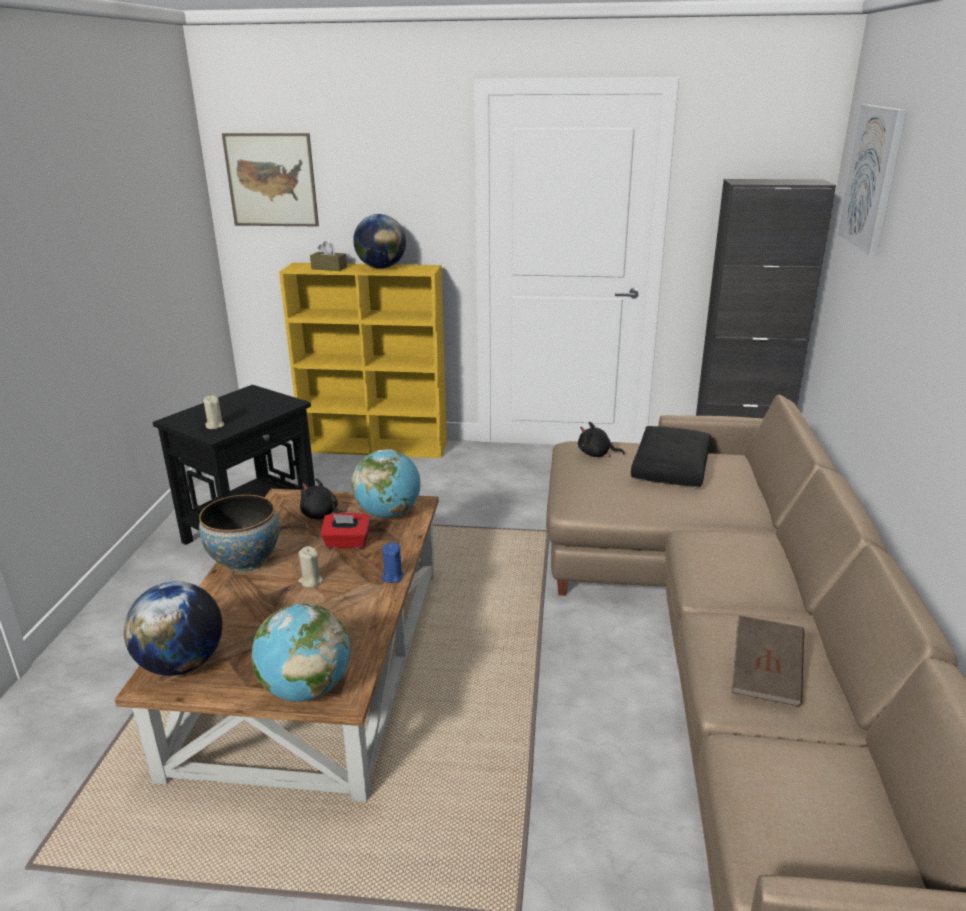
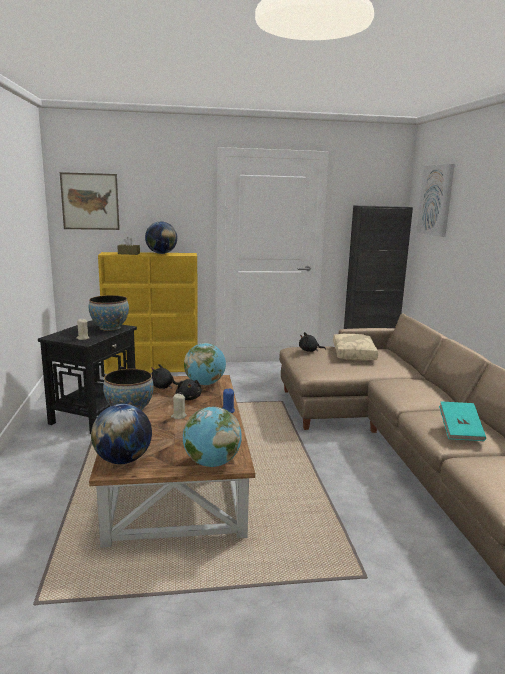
camera: 15 degrees left, 10 degrees down
(268, 403) = (109, 328): none -> bowl
(347, 543) = (188, 398): red tissue box -> black plush toy
(672, 467) = (354, 354): black pillow -> beige pillow
(765, 676) = (460, 431): brown book -> turquoise book

